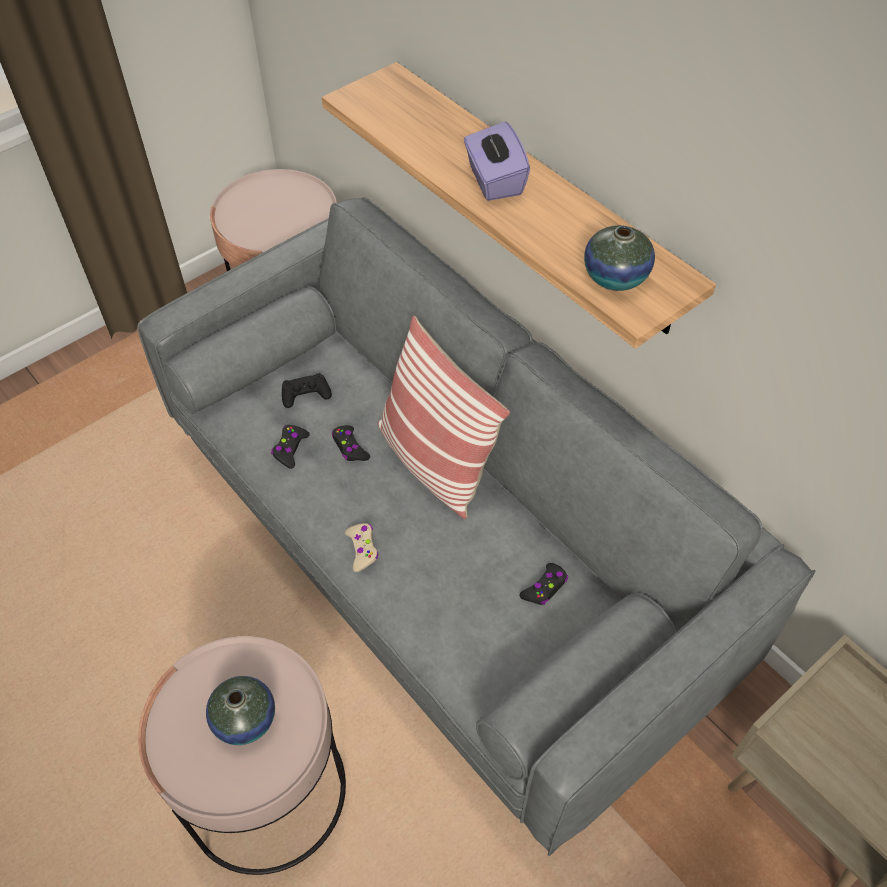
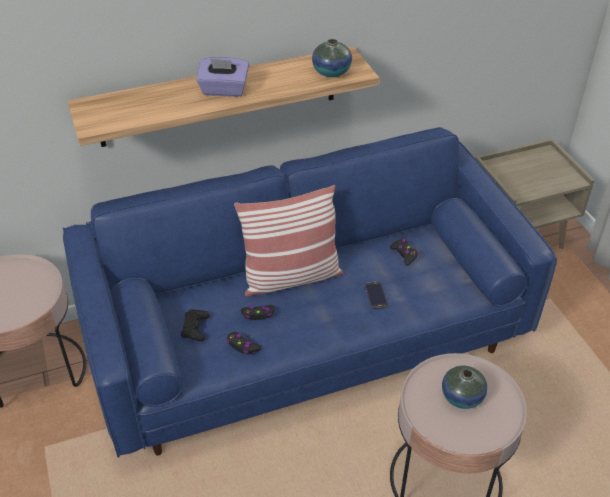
camera: 70 degrees left, 10 degrees down
(362, 549) = (344, 327): beige game controller -> none
(438, 571) = (376, 295): none -> phone
(443, 549) = (305, 339): grey sofa -> blue sofa

